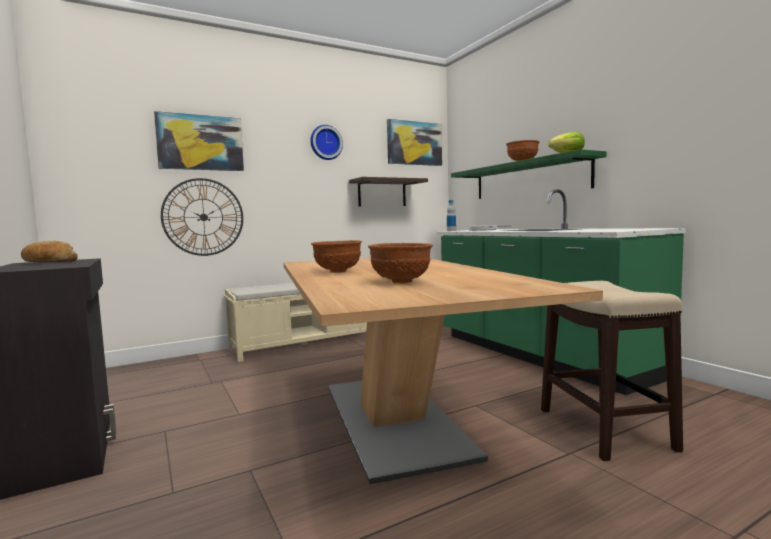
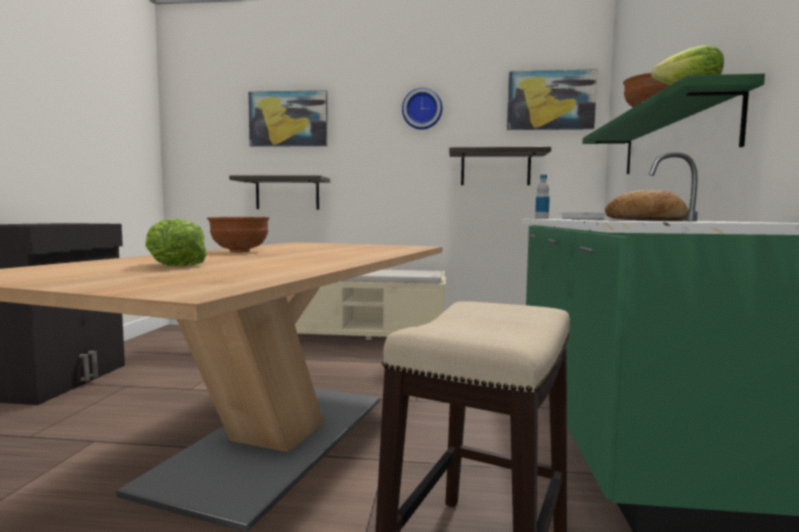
camera: 35 degrees right, 0 degrees up
(48, 262) = (68, 223): bread -> bread (644, 220)
(203, 217) = (287, 194): wall clock -> shelf
(401, 282) = (174, 265): brown bowl -> lettuce

